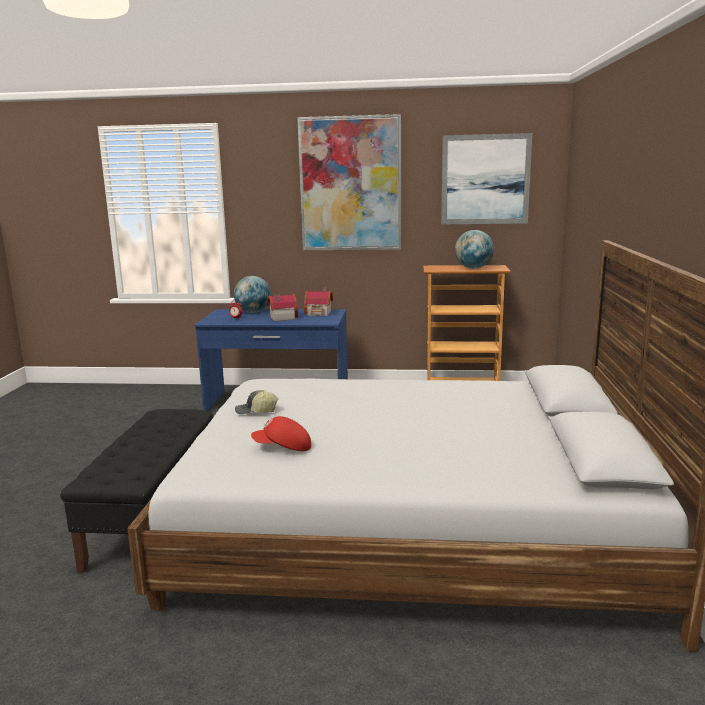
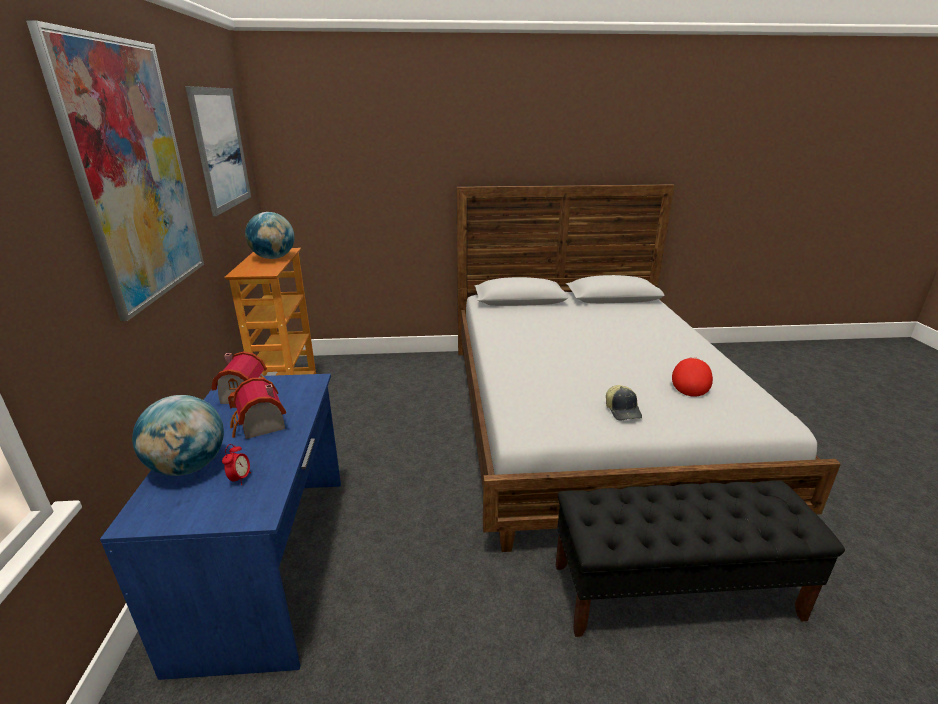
camera: 100 degrees left, 10 degrees up
(283, 448) = (689, 385): red cap -> red cap turned 150 degrees counterclockwise

